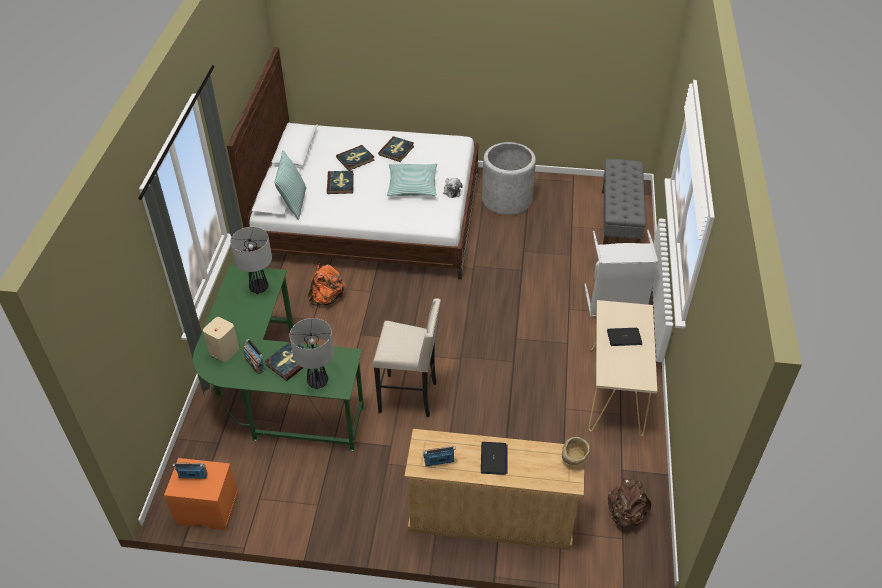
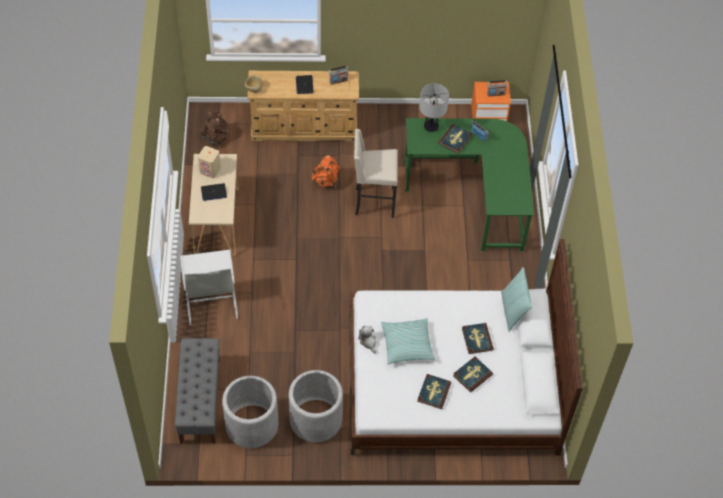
camera: 170 degrees right, 10 degrees up
(224, 351) = (505, 143): beige speaker -> beige speaker (210, 170)
(259, 288) = (501, 196): table lamp -> none
(327, 298) = (462, 282): orange backpack -> orange backpack (326, 181)
(568, 200) = (251, 425): none -> grey planter

